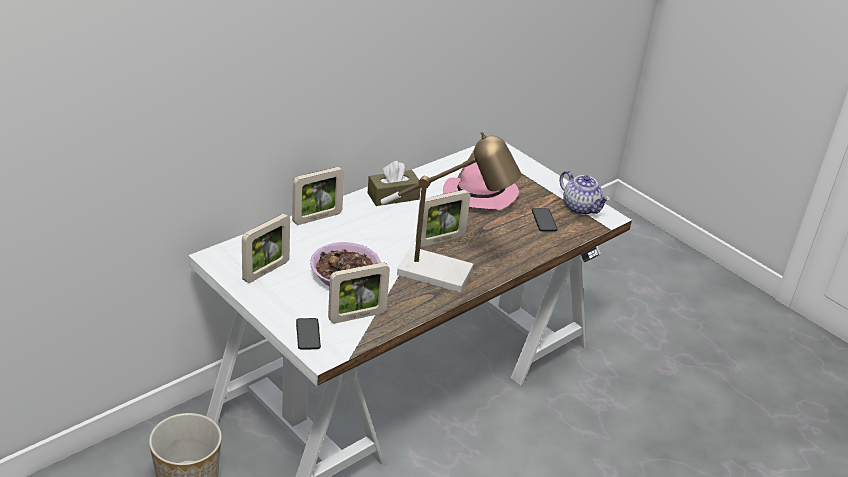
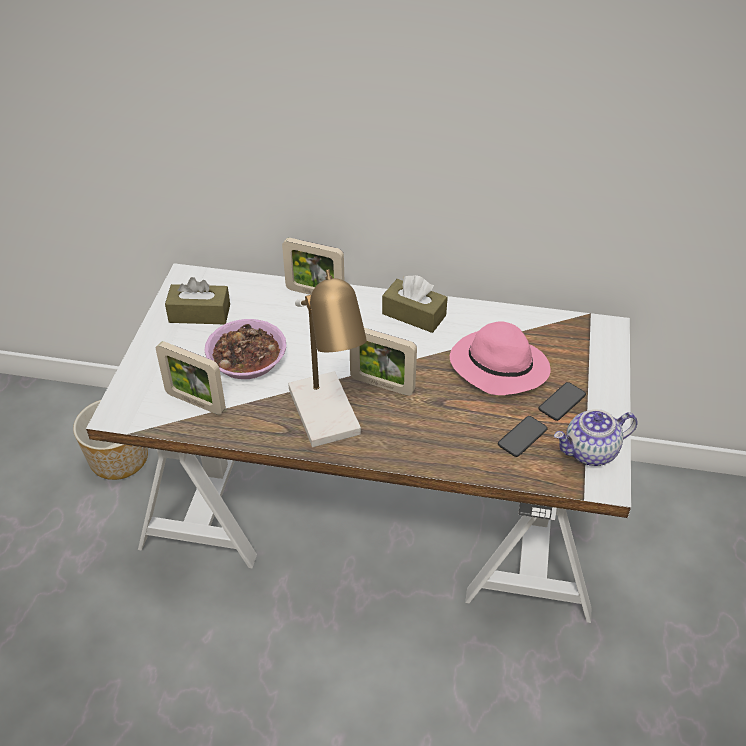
camera: 55 degrees right, 10 degrees up
(266, 271) = (199, 313): picture frame -> brown tissue box
(308, 334) = (136, 389): phone -> phone (562, 402)
(581, 208) = (590, 452): teapot -> teapot turned 60 degrees clockwise

